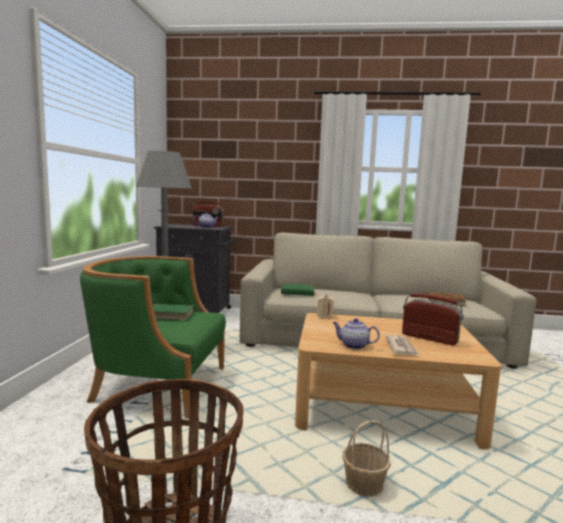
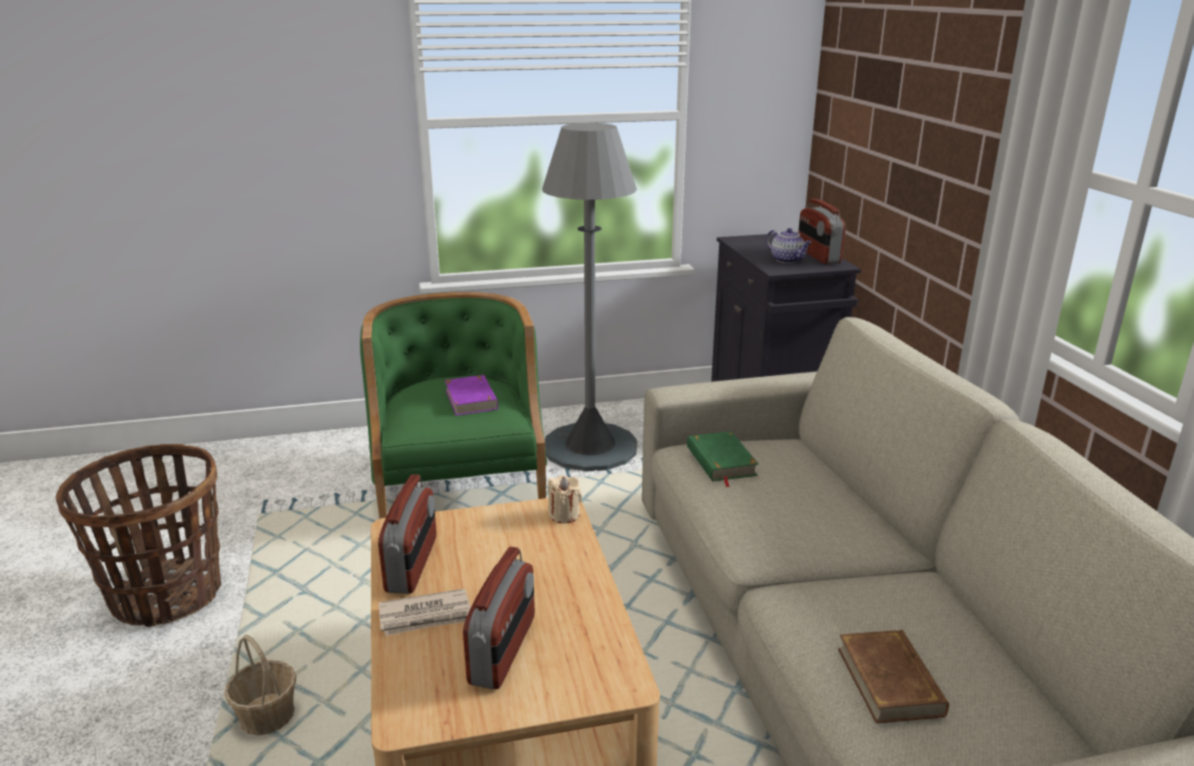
camera: 70 degrees right, 15 degrees up
(170, 315) = (471, 399): green book -> purple book
(353, 345) = (412, 564): teapot -> radio

